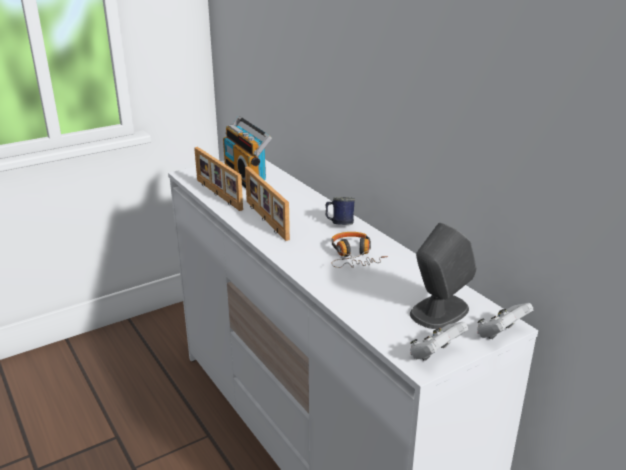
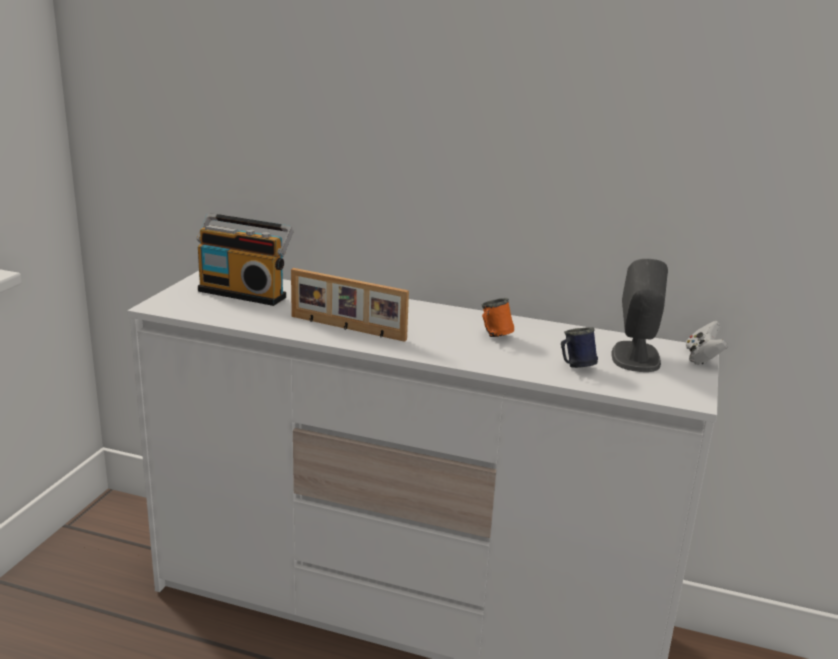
camera: 40 degrees left, 5 degrees down
(217, 194) = (242, 318): picture frame -> none
(339, 224) = (428, 313): blue mug -> blue mug (575, 367)
(354, 257) = (494, 337): headphones -> orange mug
(435, 354) = (688, 388): white game controller -> none

